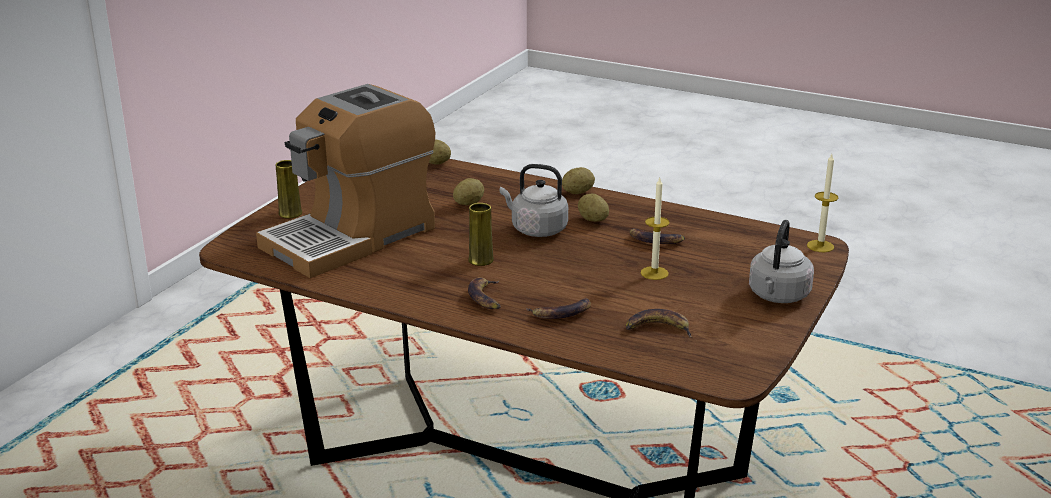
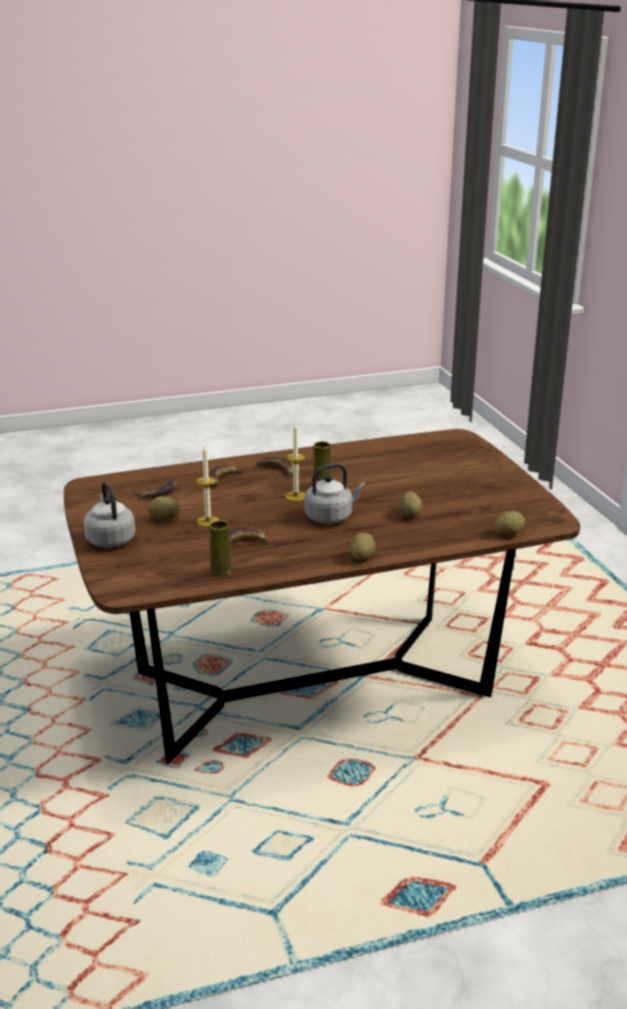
camera: 135 degrees right, 0 degrees up
(290, 213) = (486, 463): yellow vase -> yellow vase (221, 570)
(351, 237) = (419, 467): coffee machine -> none
(593, 220) = (309, 540): potato -> potato (164, 519)
(820, 246) = (119, 591): candle -> candle (296, 496)

